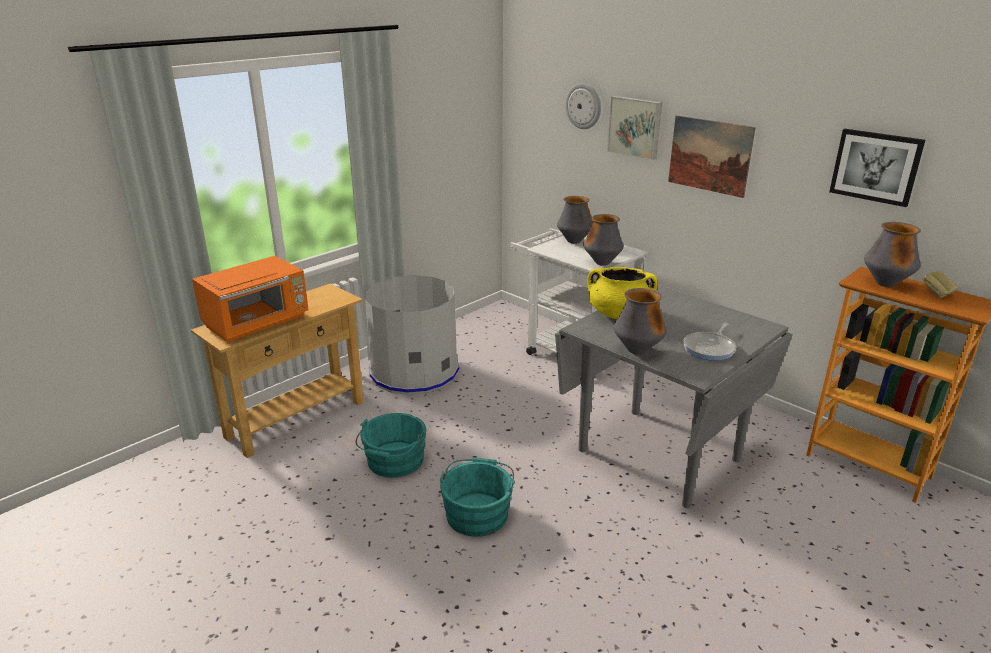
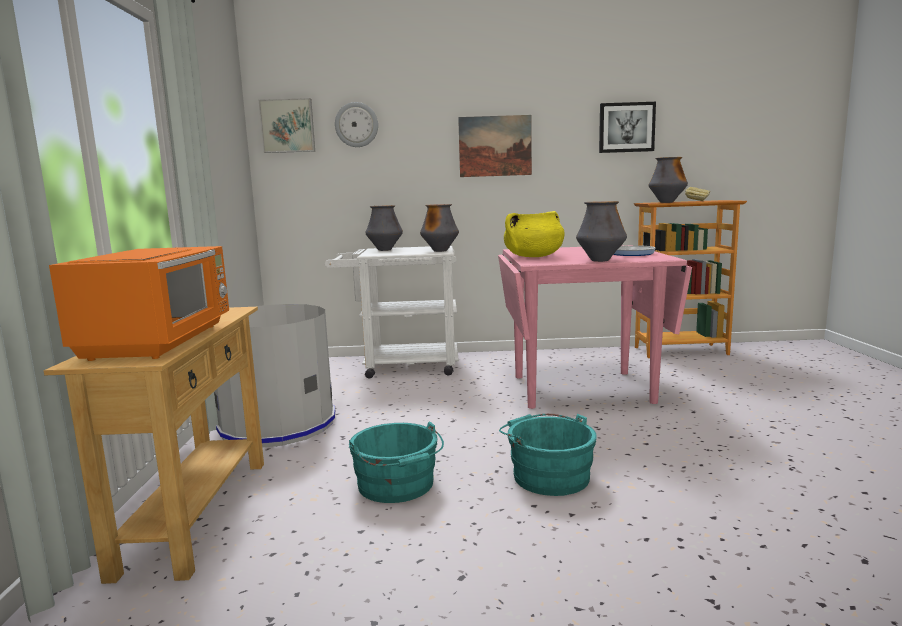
camera: 45 degrees left, 15 degrees down
(635, 127) = (418, 135): picture -> picture (288, 126)
(659, 454) = (581, 388): grey dining table -> pink dining table

